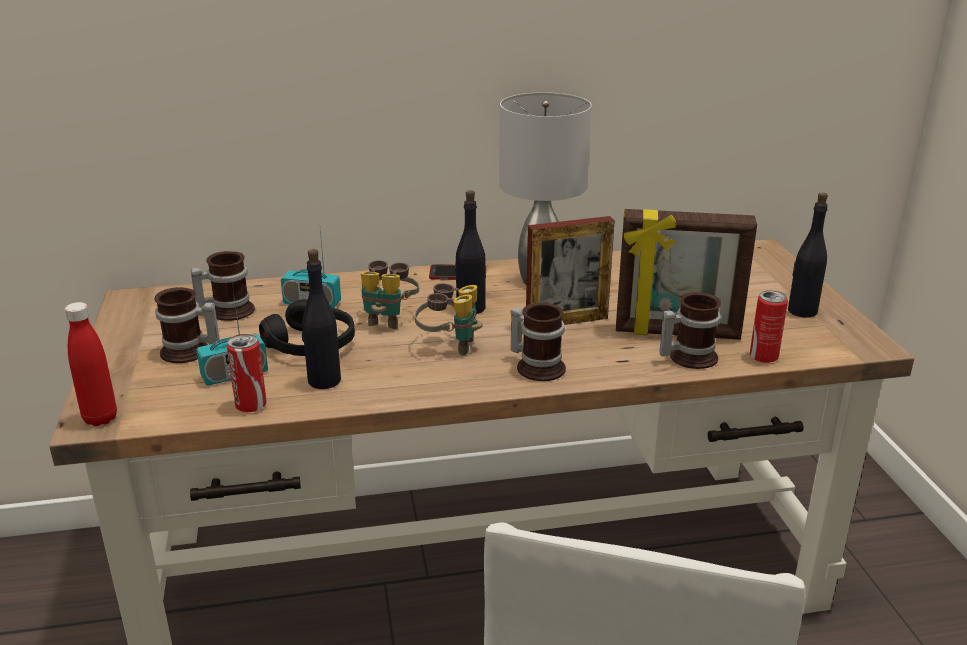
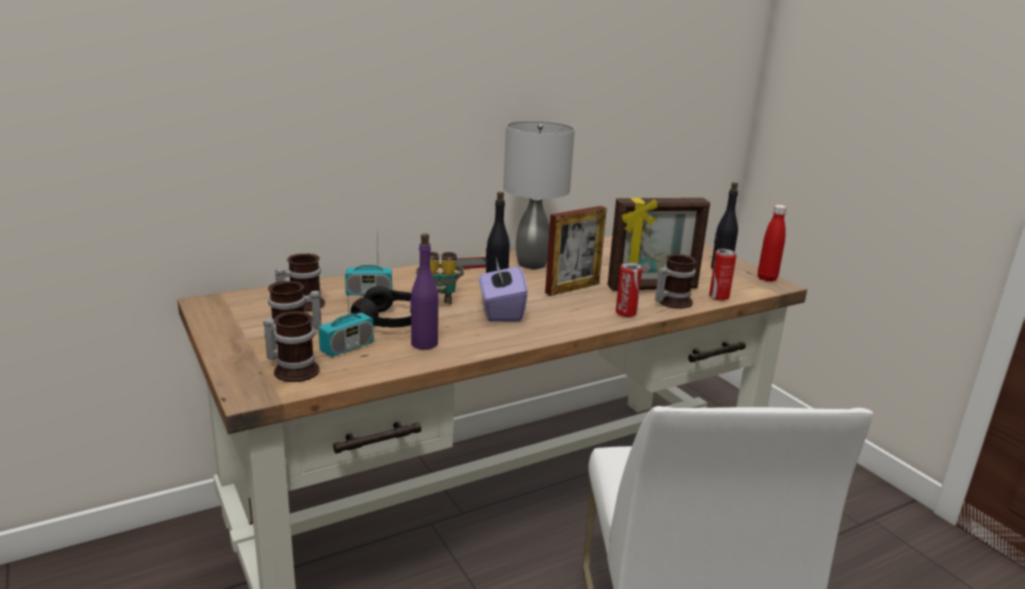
camera: 20 degrees left, 5 degrees down
(100, 418) = (256, 390): red bottle -> red bottle (767, 278)
(251, 405) = (379, 366): can -> can (626, 313)
(324, 381) = (424, 343): black bottle -> purple bottle
(449, 345) = (501, 311): binoculars -> purple tissue box
(538, 366) = (575, 317): mug -> mug (294, 369)

